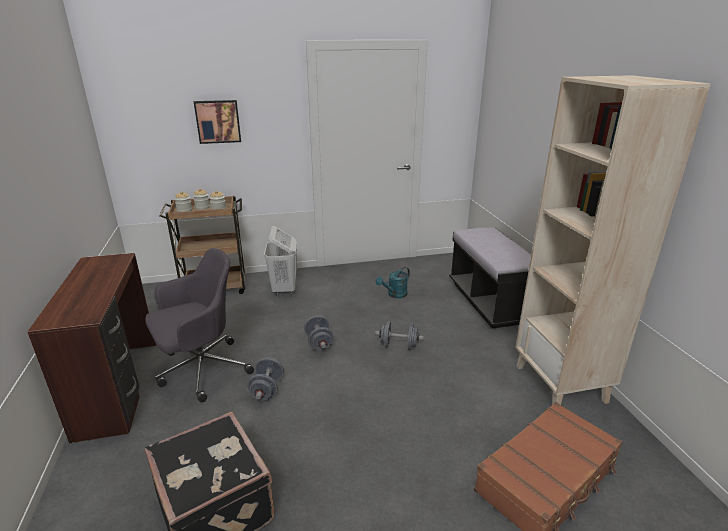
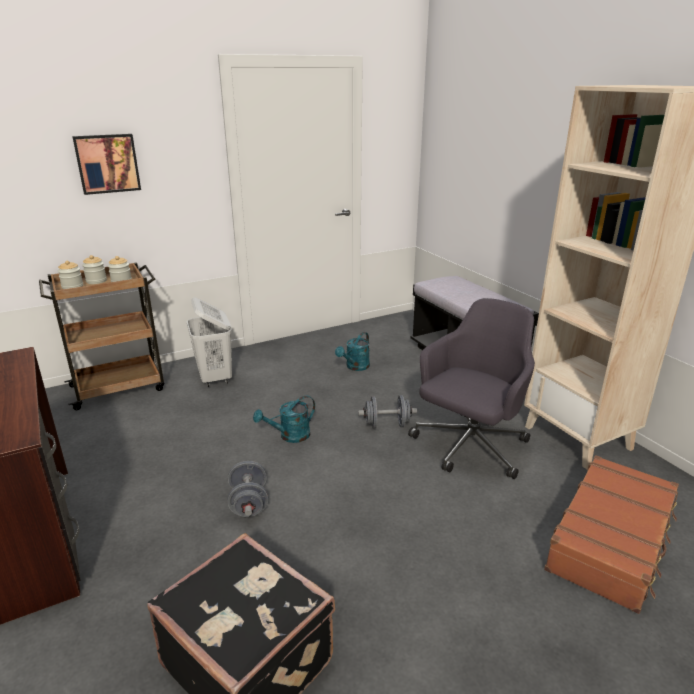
camera: 15 degrees left, 0 degrees up
(201, 369) = (148, 493): grey office chair -> grey office chair (469, 447)
(319, 343) = (290, 436): grey dumbbell -> turquoise watering can

